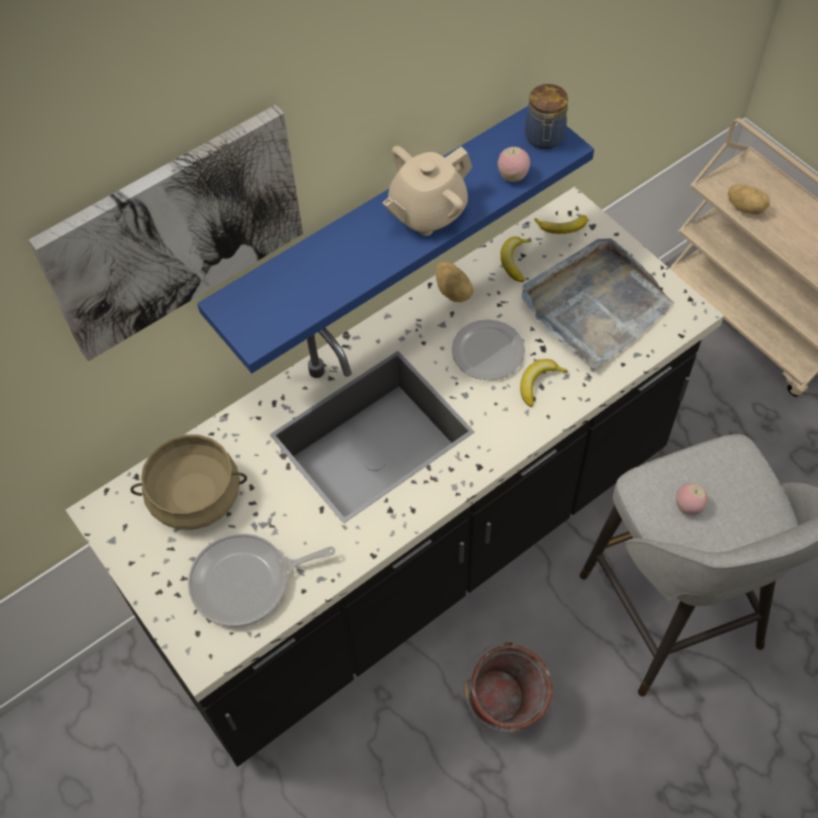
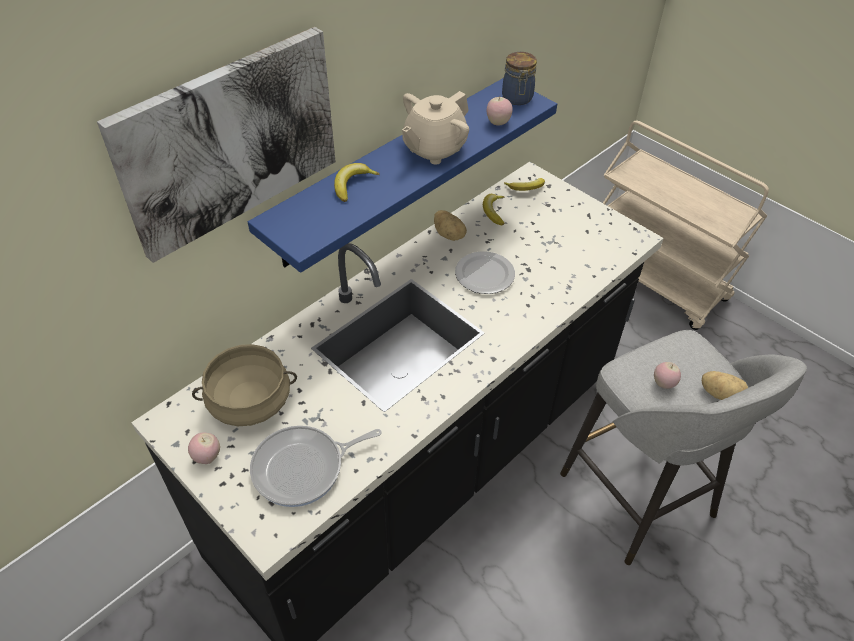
camera: 10 degrees left, 10 degrees down
(144, 559) = (207, 457): none -> apple
(503, 711) = (517, 590): bucket -> none
(538, 383) = (530, 294): banana -> banana (352, 185)
(595, 306) = (563, 237): grey tray -> none
(746, 207) = (647, 186): potato -> potato (720, 393)

